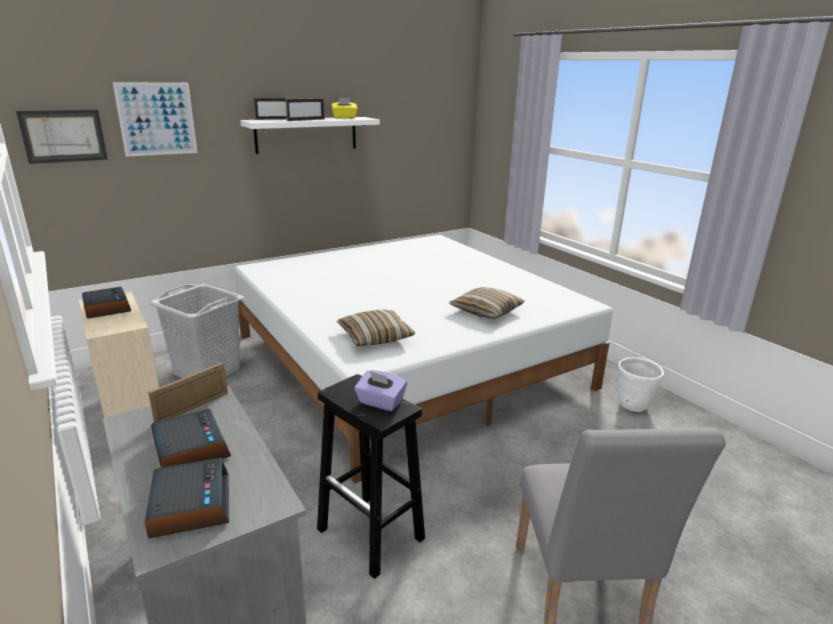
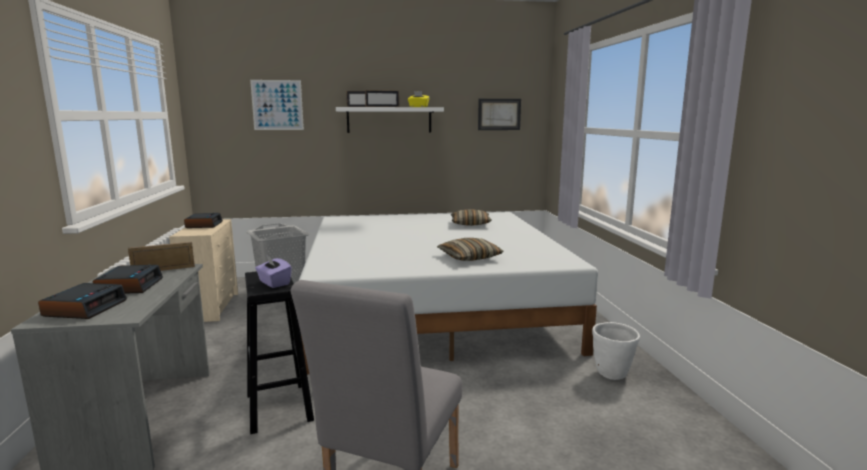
camera: 25 degrees right, 10 degrees down
(63, 136) = (216, 114): picture -> picture (499, 114)
(375, 337) = (355, 261): pillow -> pillow (470, 224)

